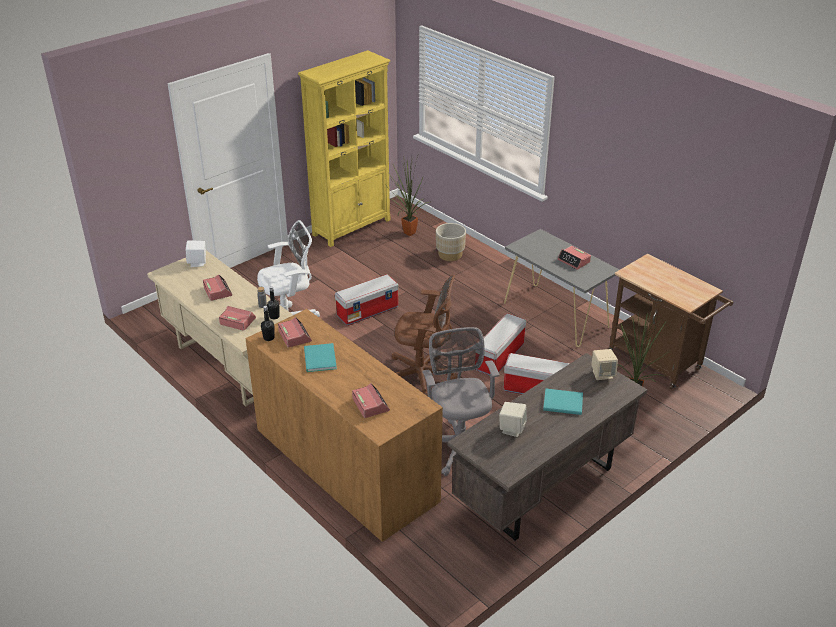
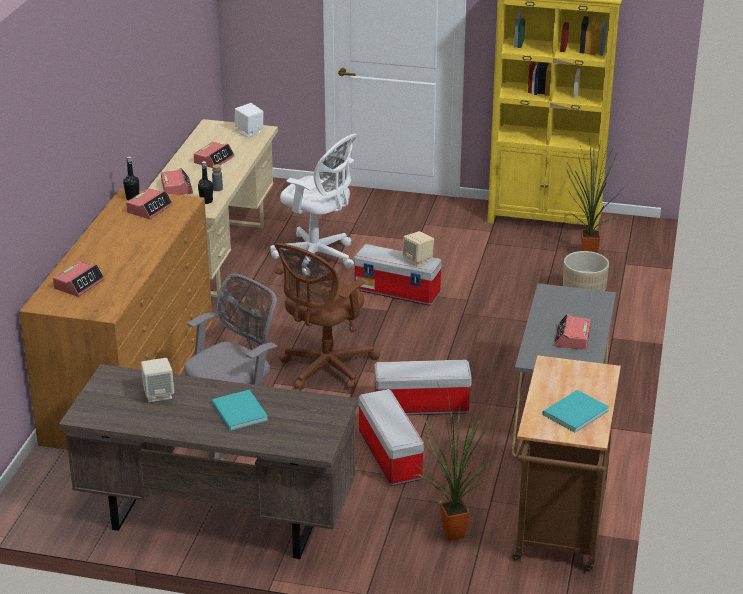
camera: 55 degrees right, 5 degrees down
(319, 359) = (124, 234): turquoise book -> turquoise book (573, 413)
(423, 376) = (325, 369): brown office chair -> brown office chair turned 60 degrees clockwise
(602, 374) = (325, 422): beige speaker -> beige speaker (418, 261)

